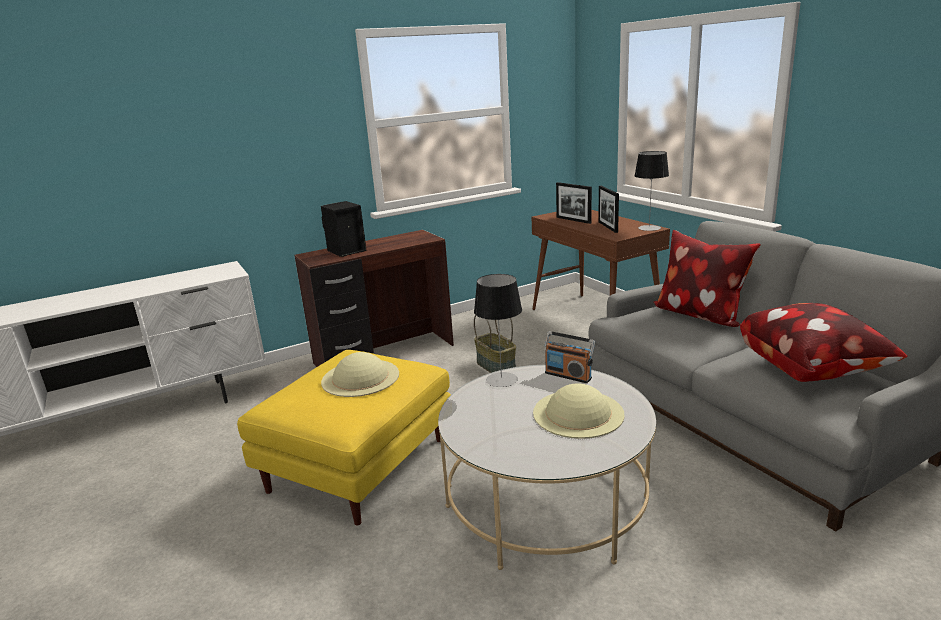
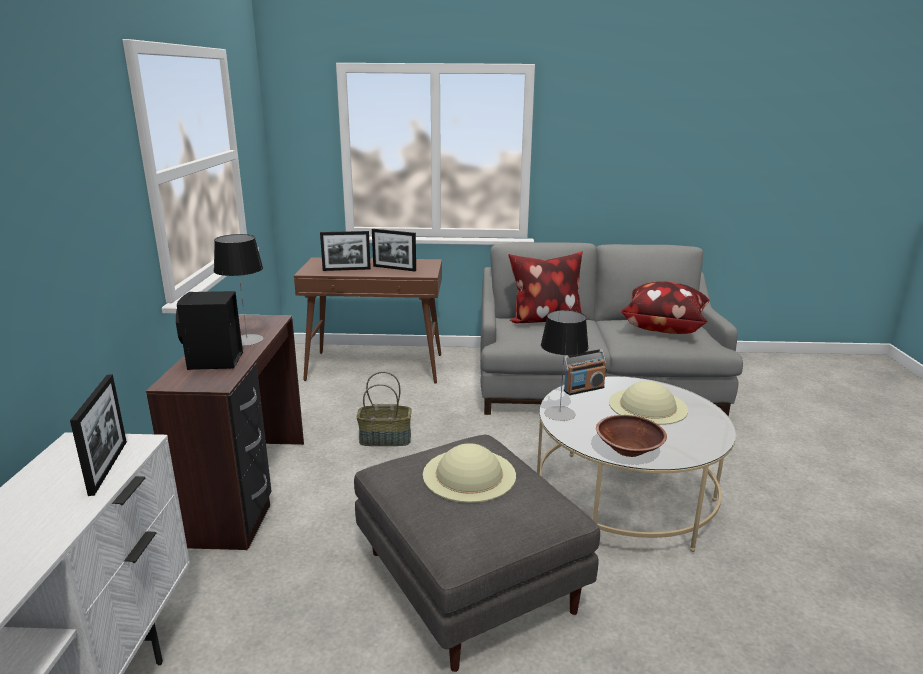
camera: 60 degrees left, 0 degrees up
(207, 278) = (108, 467): none -> picture frame
(359, 463) = (466, 579): yellow ottoman -> grey ottoman
(471, 425) = (628, 449): none -> brown bowl
(649, 228) = (427, 262): table lamp -> table lamp (247, 340)

